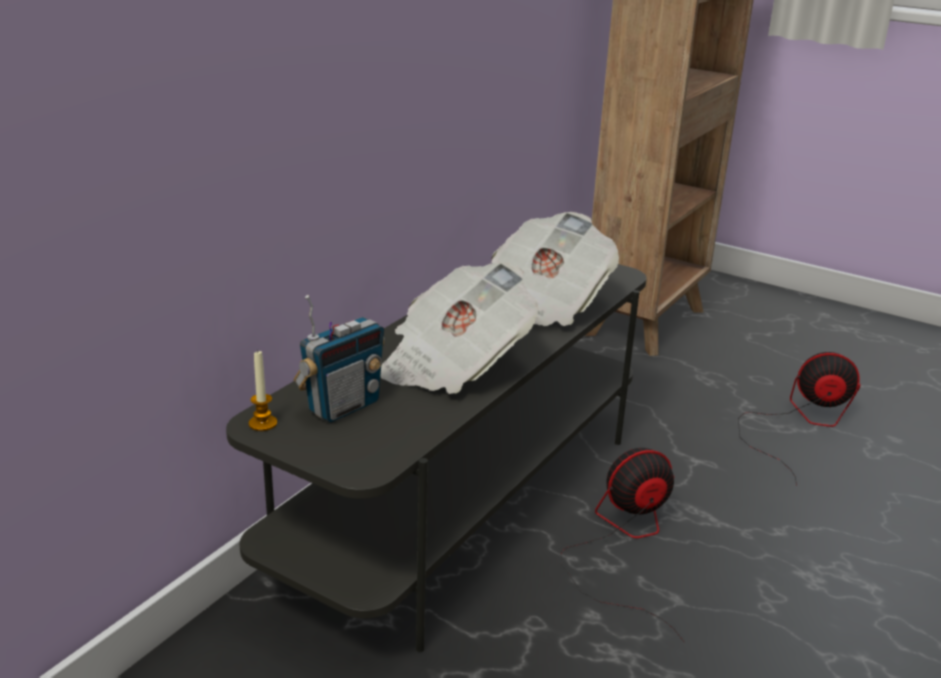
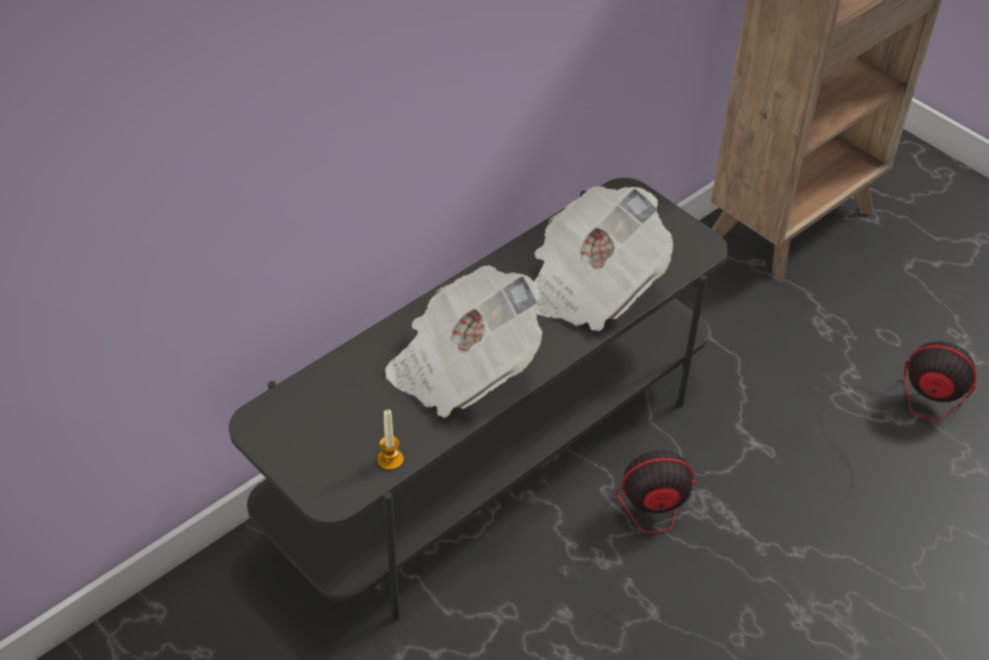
camera: 15 degrees right, 20 degrees up
(263, 423) = (262, 422): candle -> candle (390, 460)
(343, 407) = (339, 412): radio -> none

